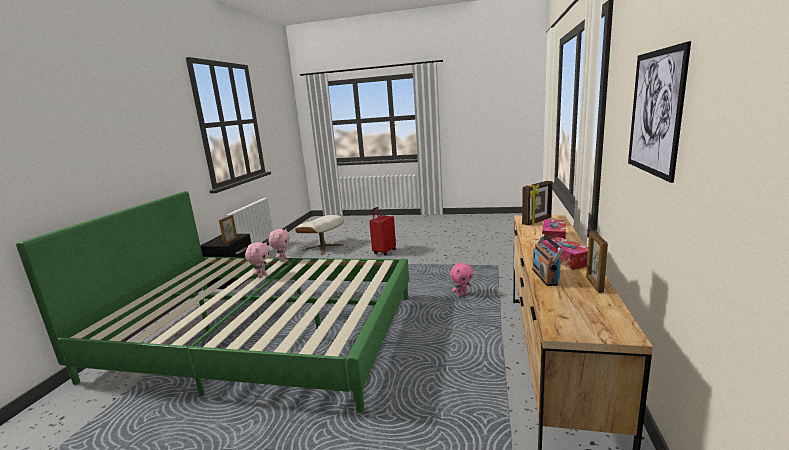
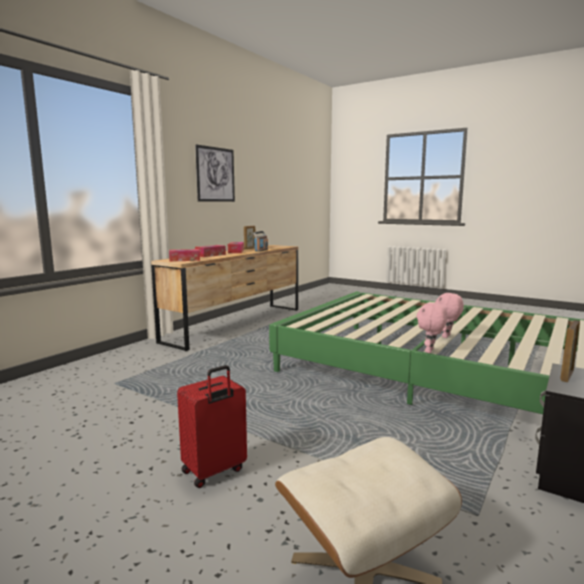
camera: 160 degrees left, 5 degrees down
(462, 294) = (216, 364): pink plush toy -> none
(537, 221) = (184, 260): picture frame -> tissue box

